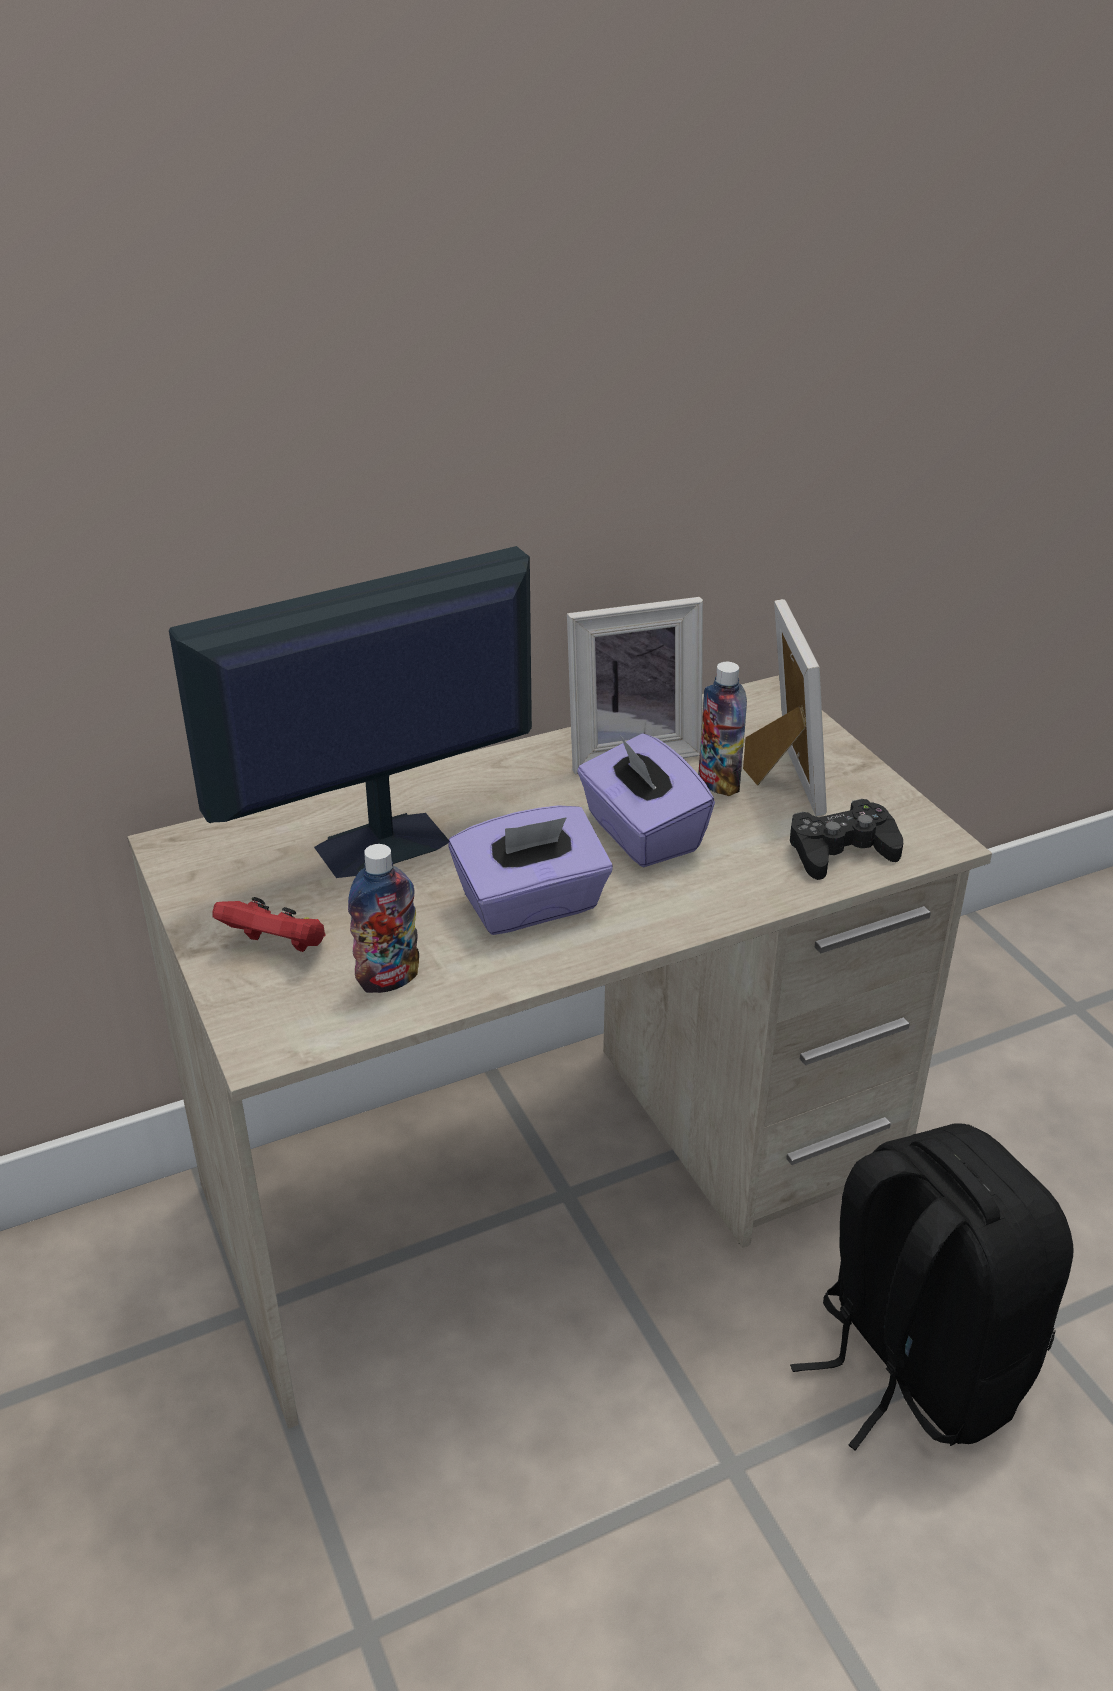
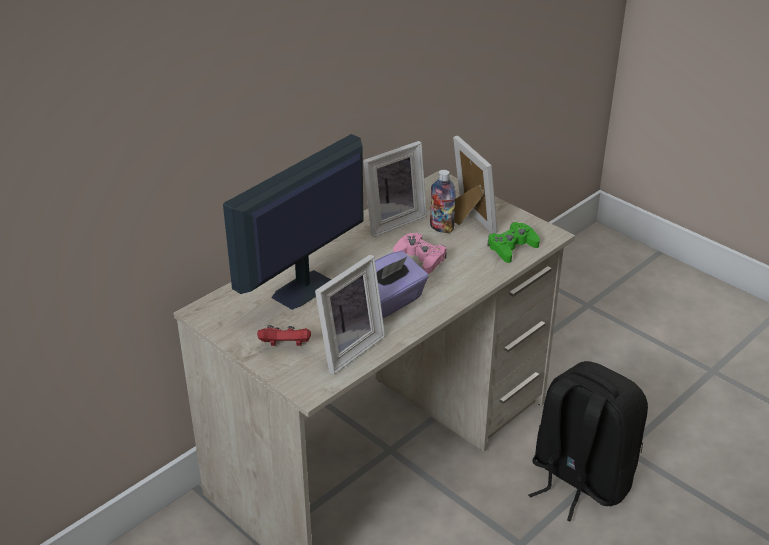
camera: 20 degrees left, 0 degrees up
(388, 979) = (346, 348): bottle -> picture frame
(641, 833) = (420, 258): purple tissue box -> pink game controller
(841, 850) = (512, 247): black game controller -> green game controller

